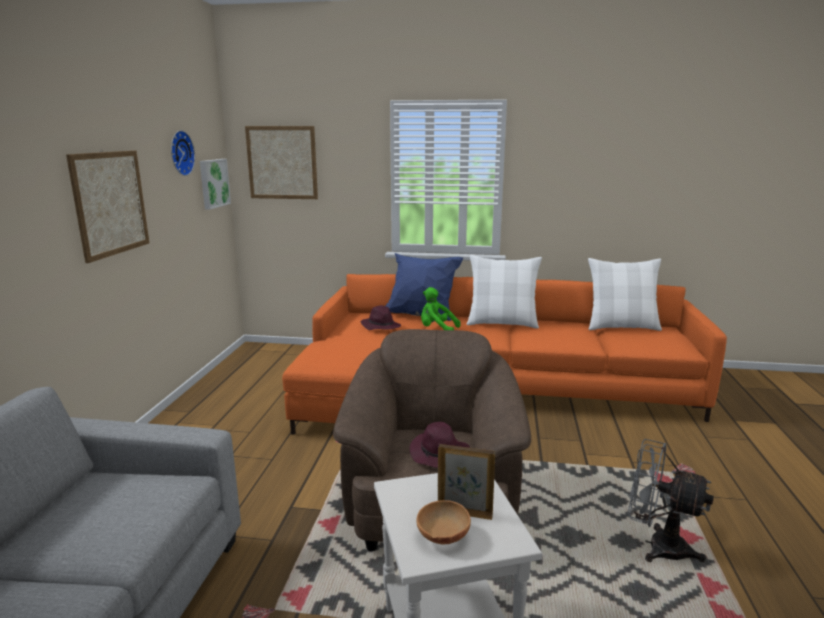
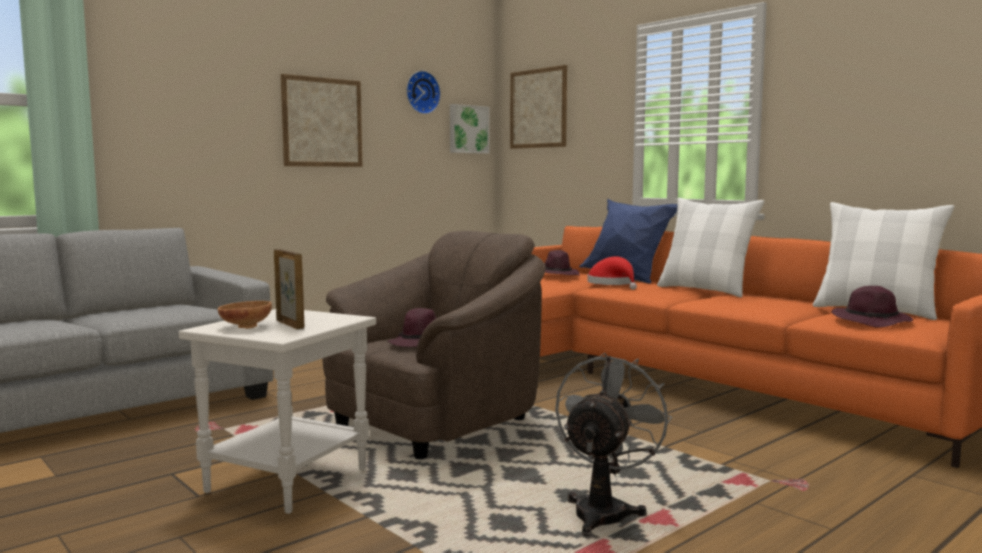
camera: 40 degrees right, 10 degrees down
(436, 329) = (613, 284): green plush toy -> red hat
(647, 342) = (872, 321): none -> purple hat
(657, 545) = (604, 510): grey fan -> grey fan turned 45 degrees clockwise

